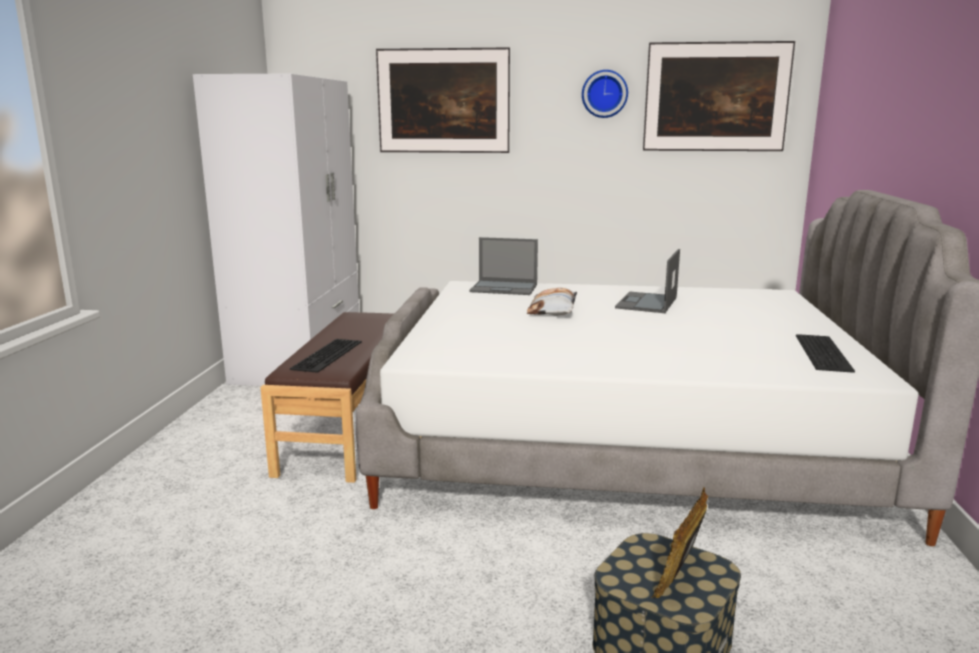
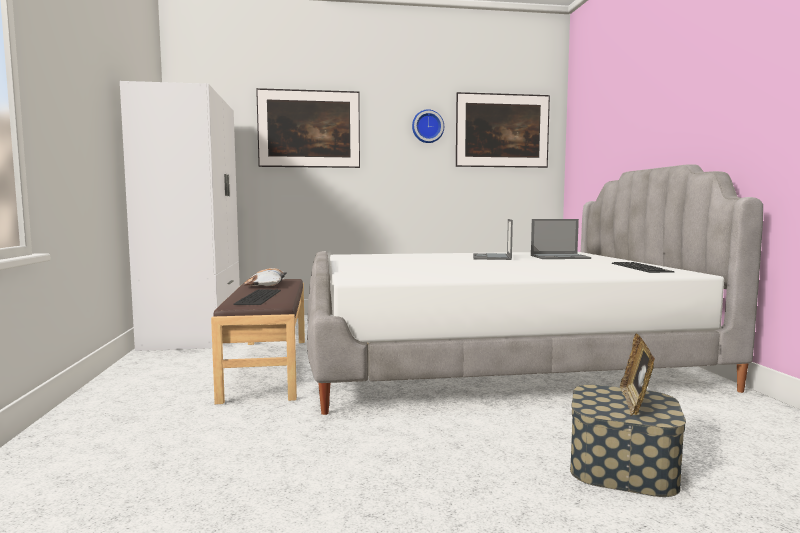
camera: 15 degrees left, 10 degrees down
(504, 288) = (379, 255): laptop -> laptop (560, 257)
(553, 309) = (430, 261): pillow -> pillow (267, 284)

